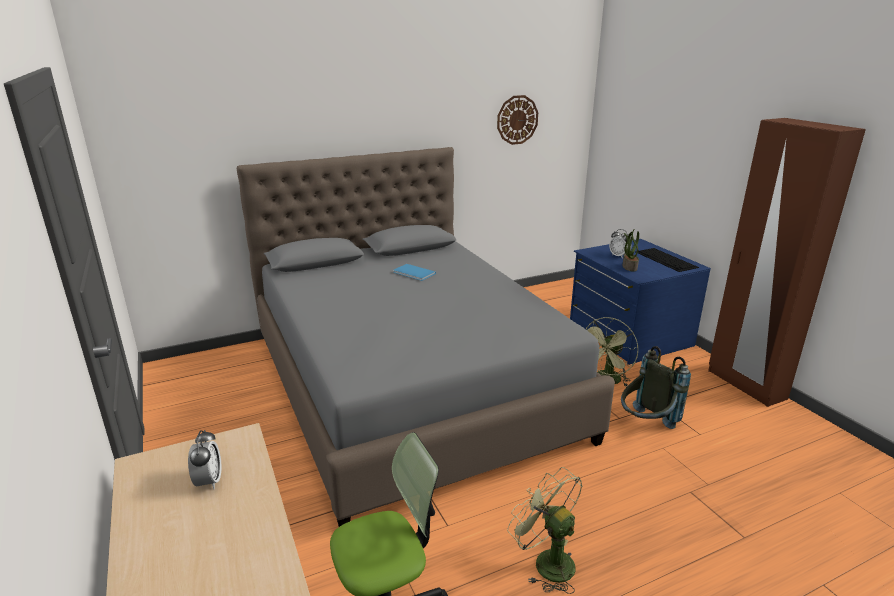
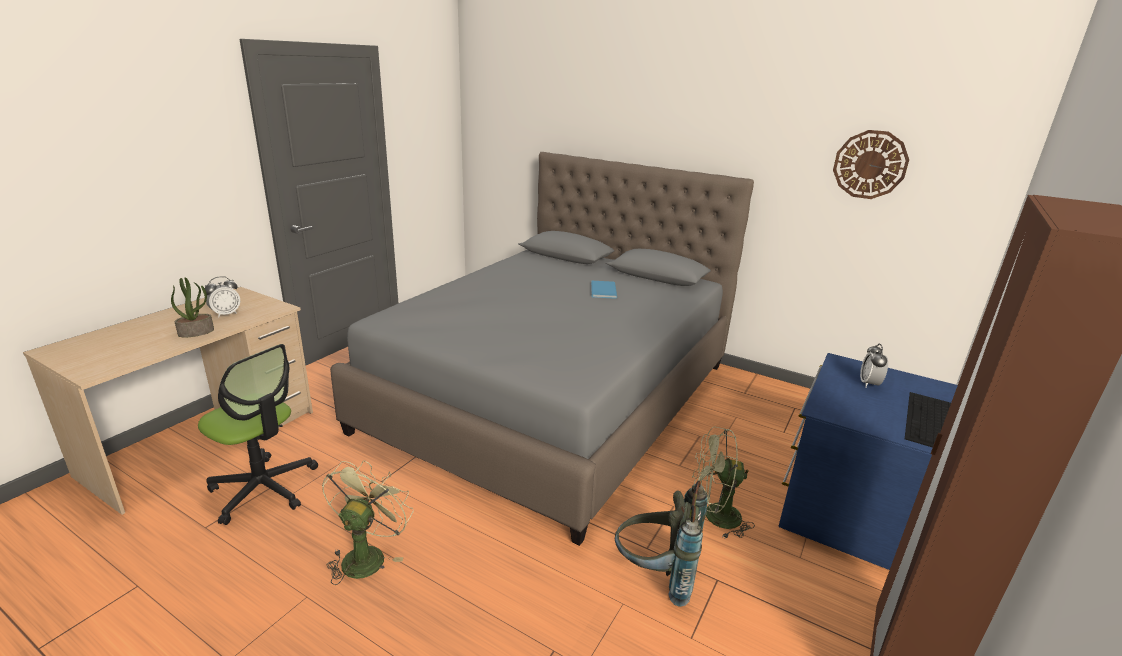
camera: 55 degrees right, 0 degrees up
(629, 267) = (844, 397): potted plant -> potted plant (196, 332)

